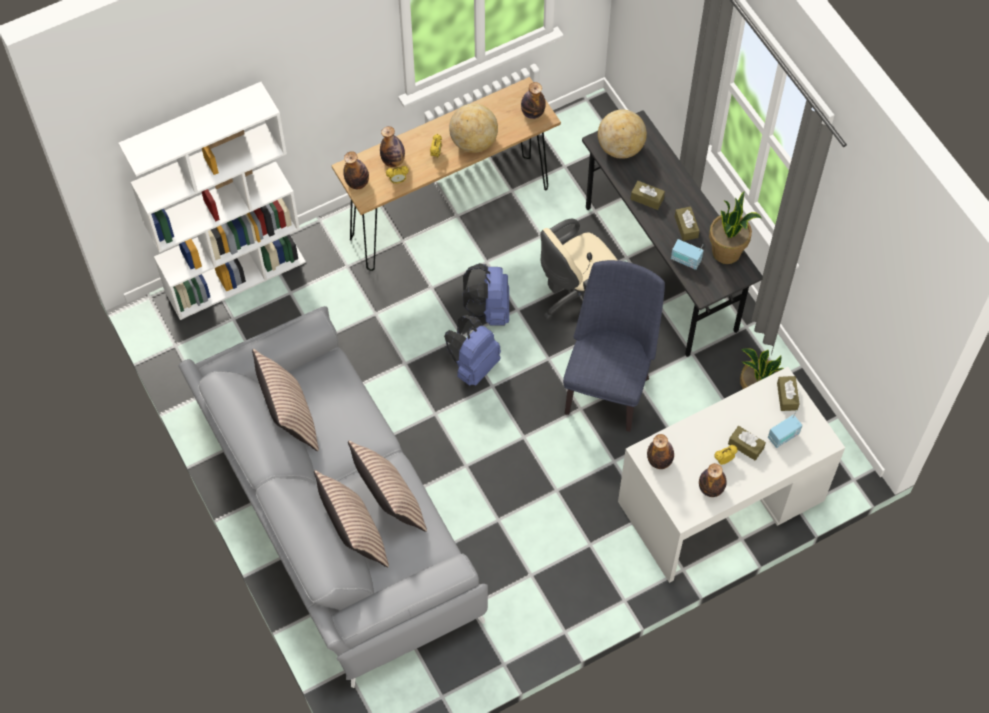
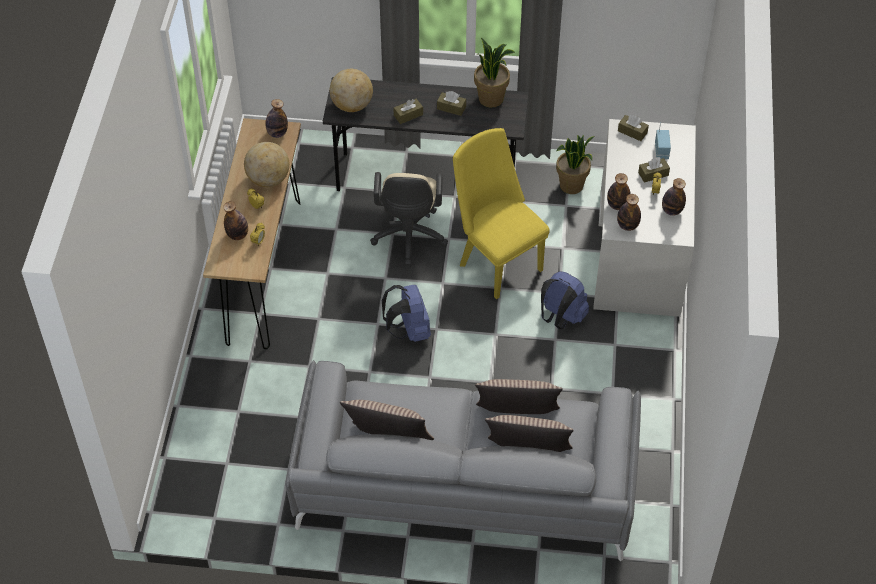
camera: 55 degrees left, 10 degrees down
(235, 275) = (187, 439): white bookcase -> none
(357, 183) = (236, 267): bottle -> bottle (617, 205)
(490, 310) = (370, 294): blue backpack -> blue backpack (561, 318)
(608, 387) = (496, 262): blue chair -> yellow chair
(685, 260) = (478, 123): radio -> none

